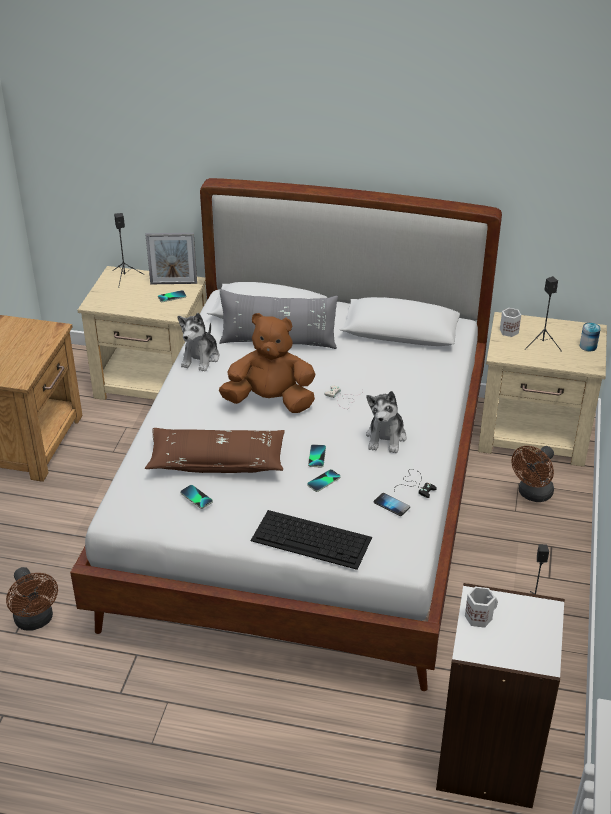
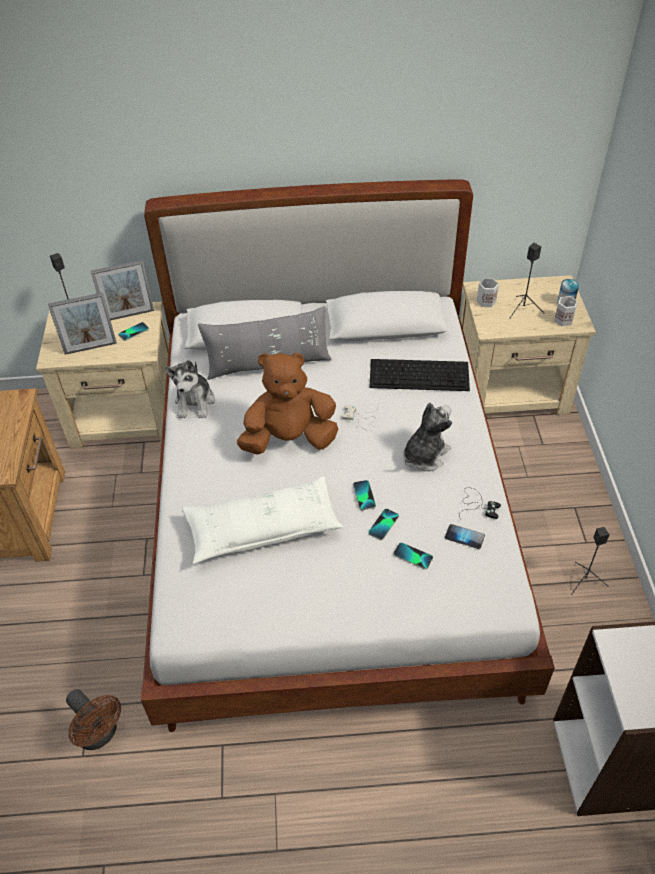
camera: 15 degrees left, 10 degrees up
(129, 302) = (90, 348): none -> picture frame
(196, 497) = (259, 582): phone -> phone (413, 556)
(217, 461) = (263, 528): brown pillow -> white pillow
(312, 539) = (402, 602): keyboard -> keyboard (420, 374)
(386, 437) = (424, 455): plush toy -> plush toy turned 135 degrees counterclockwise
(479, 616) = (626, 665): white mug -> white mug (563, 319)
(532, 494) = (536, 455): brown fan -> none

